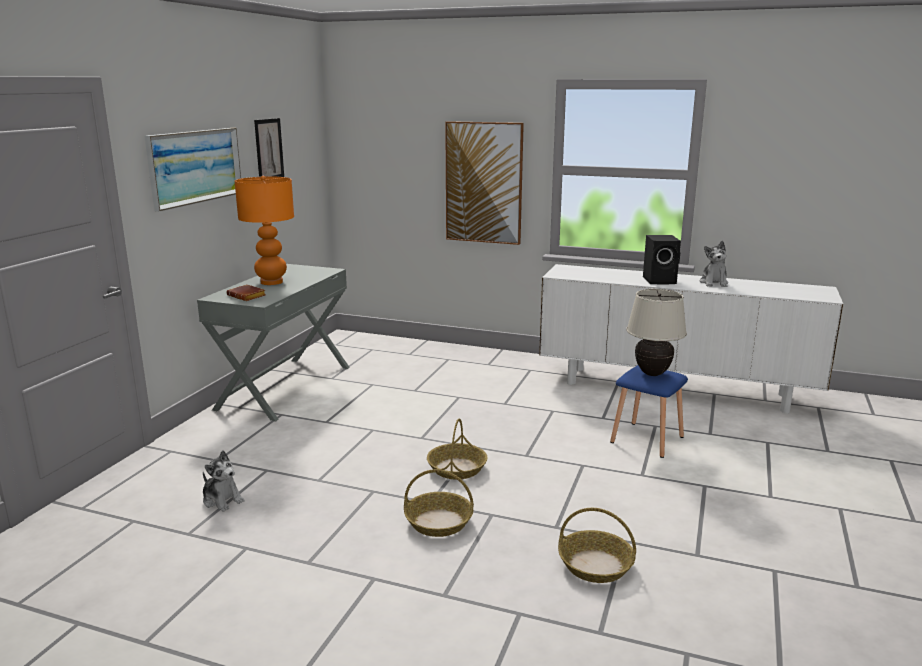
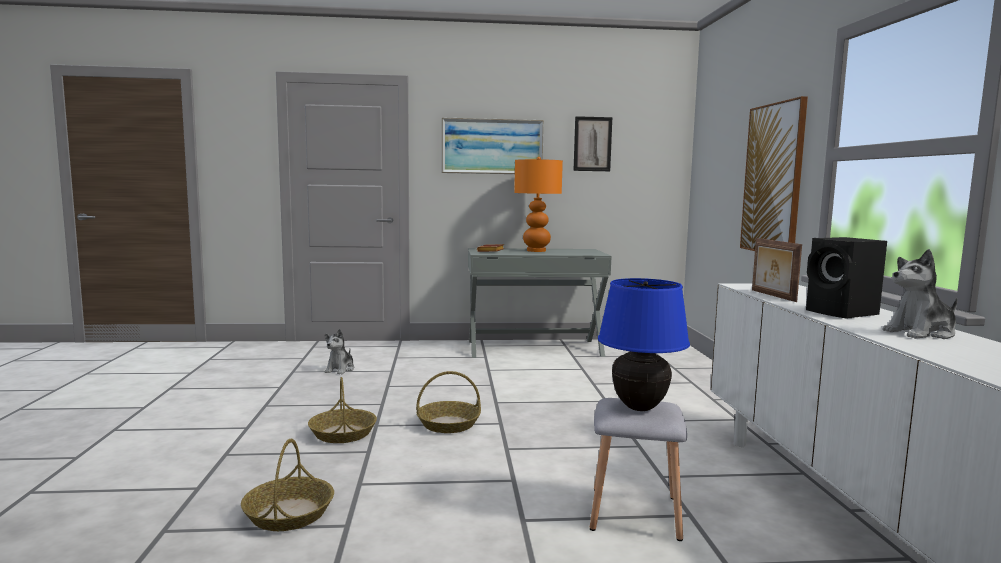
camera: 65 degrees right, 10 degrees down
(599, 278) = (772, 295): none -> picture frame
(647, 440) = (633, 513): blue stool -> grey stool
(652, 373) = (639, 407): beige table lamp -> blue table lamp

